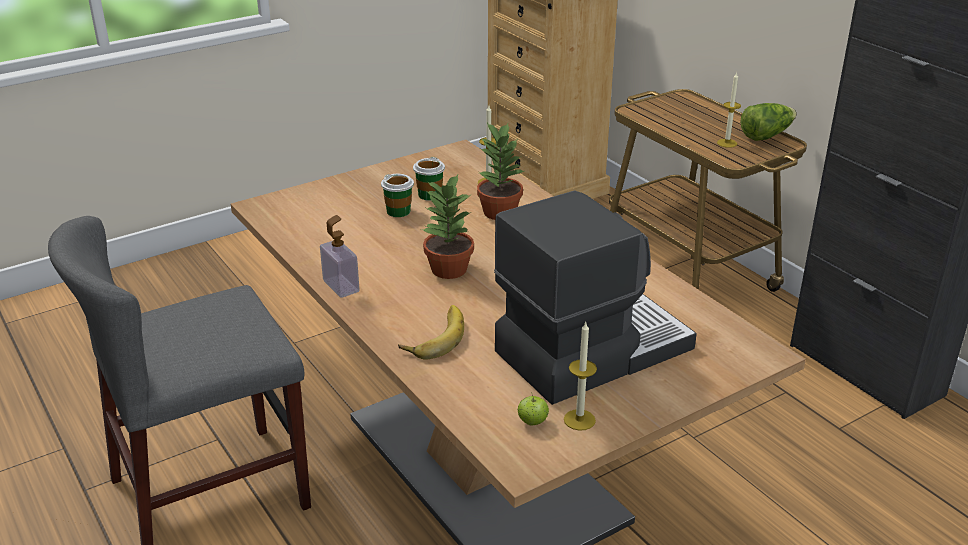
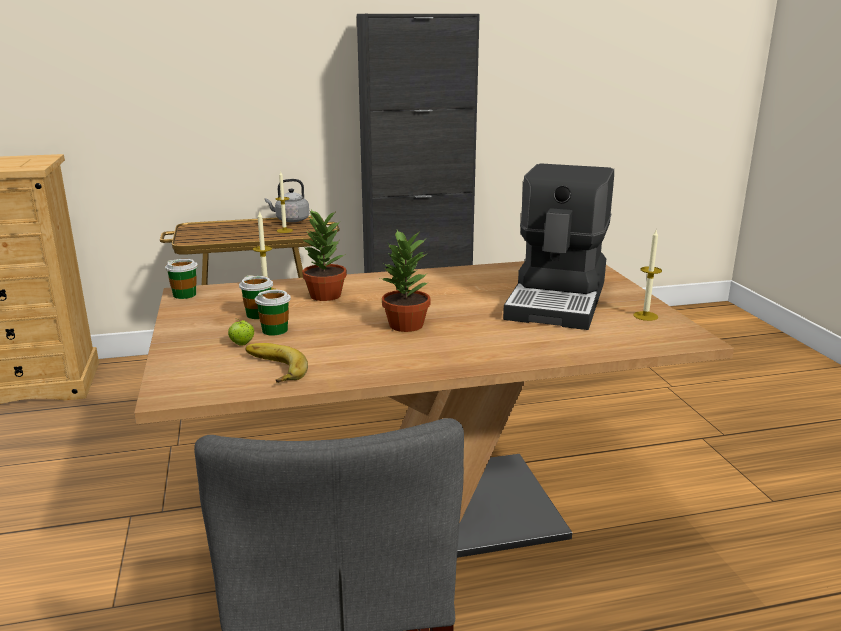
camera: 70 degrees left, 10 degrees down
(341, 286) = (397, 371): soap dispenser -> none
(434, 336) = (512, 344): banana -> banana (271, 369)
(454, 152) = (185, 295): none -> cup
(532, 422) = (646, 329): apple -> apple (242, 344)
(590, 350) = (559, 300): coffee machine -> coffee machine turned 150 degrees counterclockwise
(766, 135) = (290, 220): lettuce -> grey kettle

